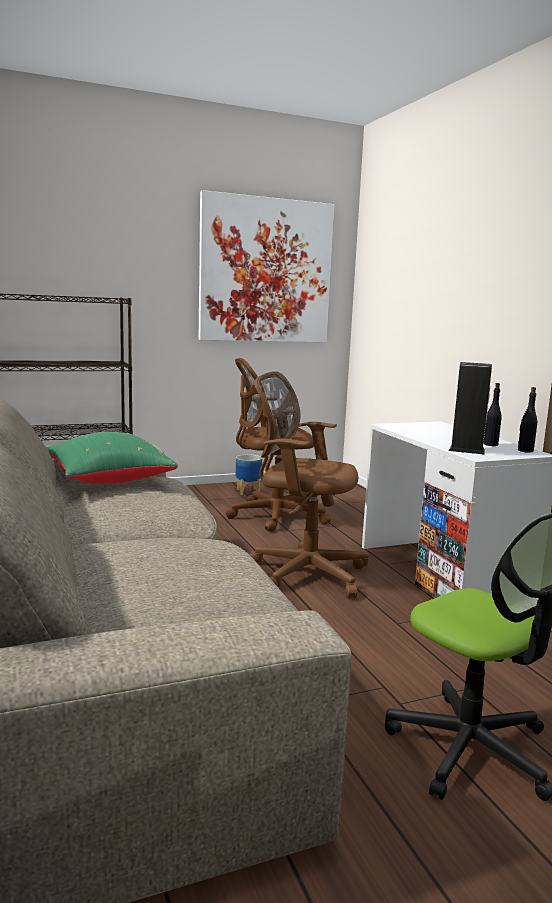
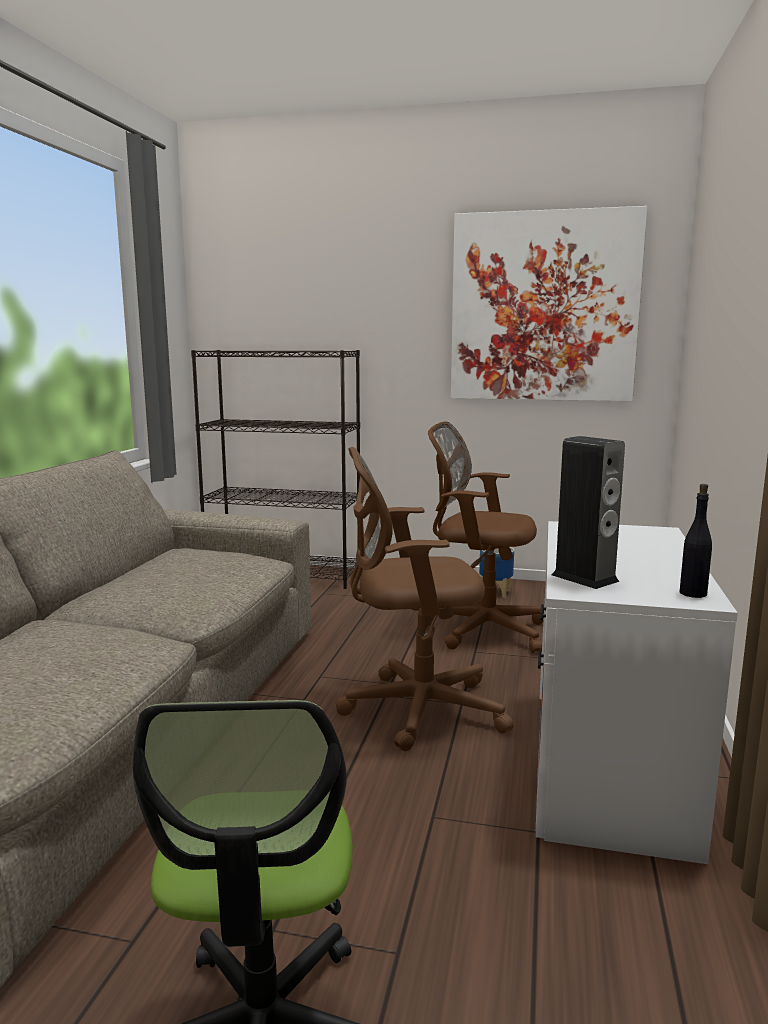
camera: 35 degrees right, 0 degrees up
(107, 480) = (203, 556): green pillow -> none
(303, 571) = (415, 709): brown office chair -> brown office chair turned 60 degrees counterclockwise
(490, 444) = (656, 574): black bottle -> none

